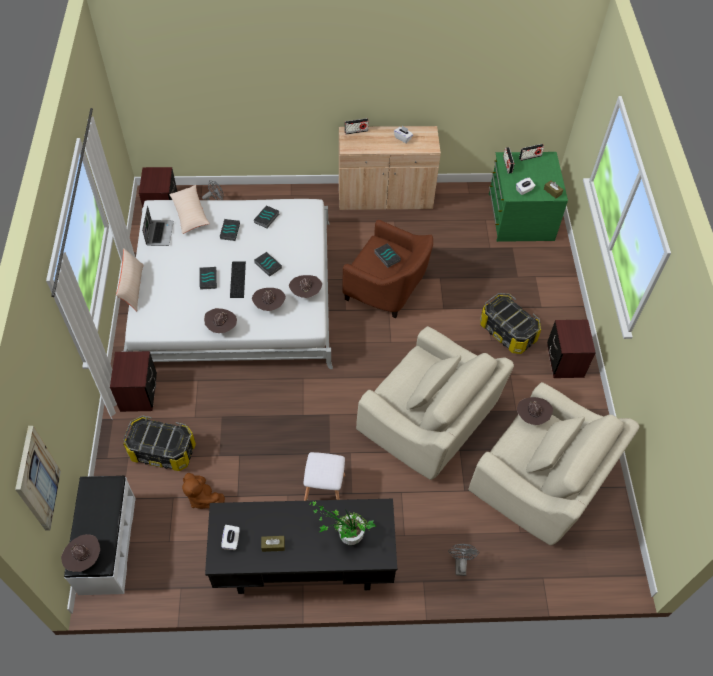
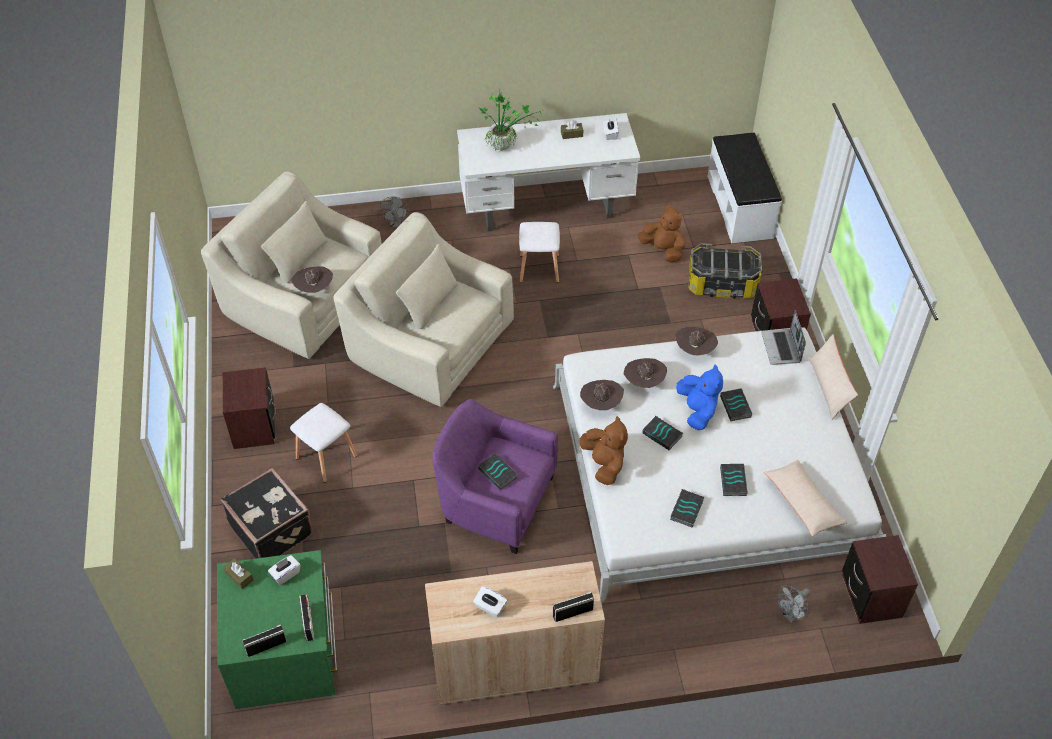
camera: 175 degrees right, 5 degrees down
(37, 479) = (786, 77): picture -> none
(84, 558) = (742, 143): brown hat -> none
(159, 233) = (831, 463): laptop -> laptop (781, 348)
(237, 279) = (697, 411): keyboard -> blue plush toy
(303, 568) = (547, 207): black desk -> white desk
(313, 251) = (604, 464): none -> brown plush toy
(387, 288) = (495, 501): brown armchair -> purple armchair
(508, 332) = (325, 457): storage box -> white stool
(539, 287) = (272, 528): none -> black suitcase

